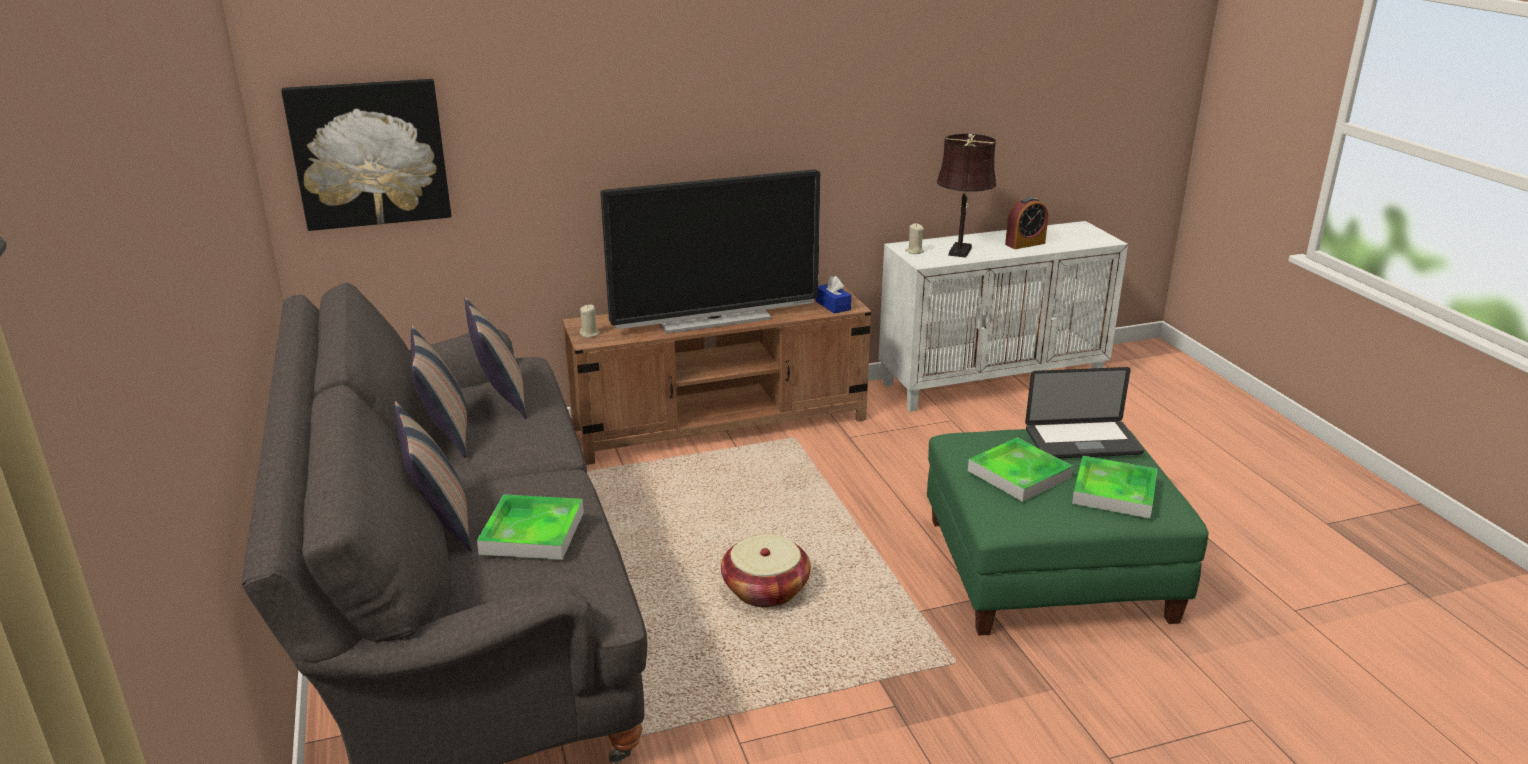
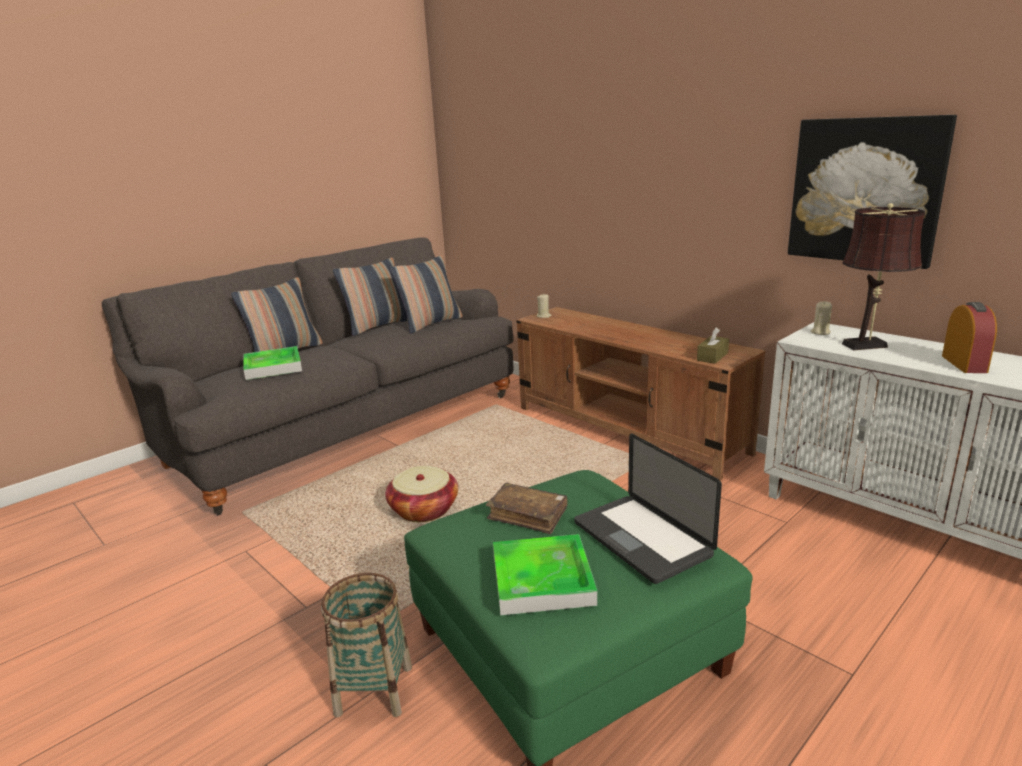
camera: 65 degrees right, 5 degrees down
(370, 154) = (477, 168): picture -> picture (865, 191)
(714, 320) = (618, 334): television -> none
(833, 305) = (712, 356): blue tissue box -> brown tissue box
(1019, 474) = (528, 515): tray -> brown book
(1025, 244) = (964, 364): alarm clock -> alarm clock turned 120 degrees counterclockwise
(1046, 680) = (374, 690): none -> basket

